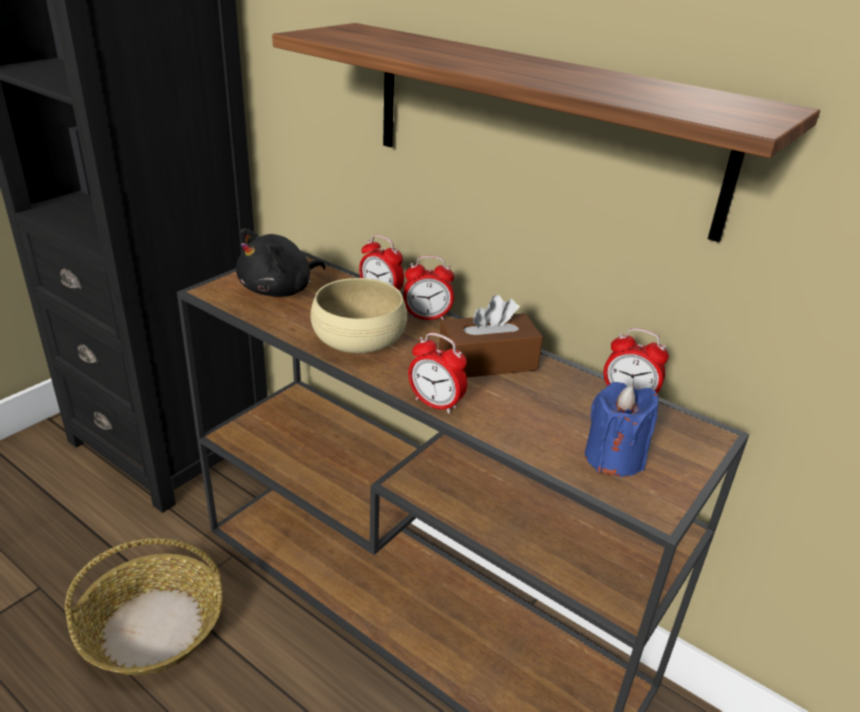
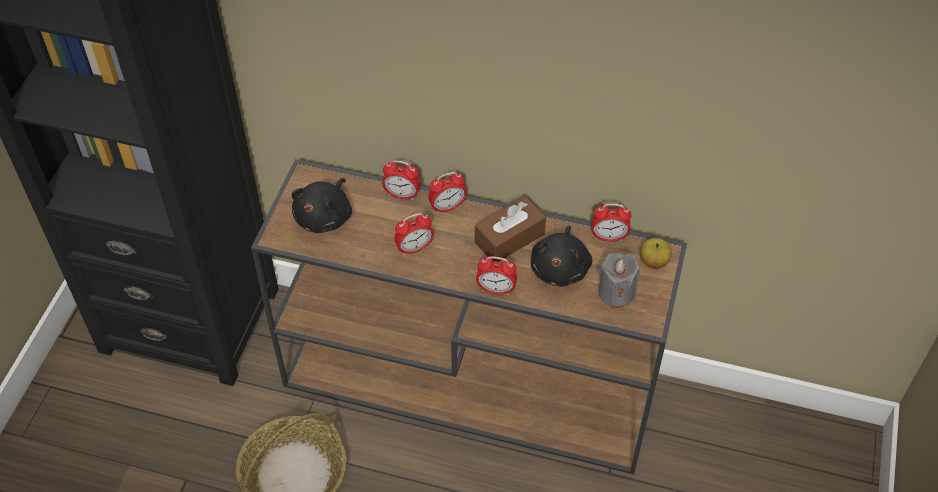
camera: 20 degrees left, 20 degrees up
(359, 339) = (414, 248): beige bowl -> alarm clock
(539, 125) = (515, 88): shelf -> none
(541, 408) = (560, 268): none -> black plush toy
(614, 458) = (616, 293): blue candle -> grey candle
(688, 439) = (653, 262): none -> apple

